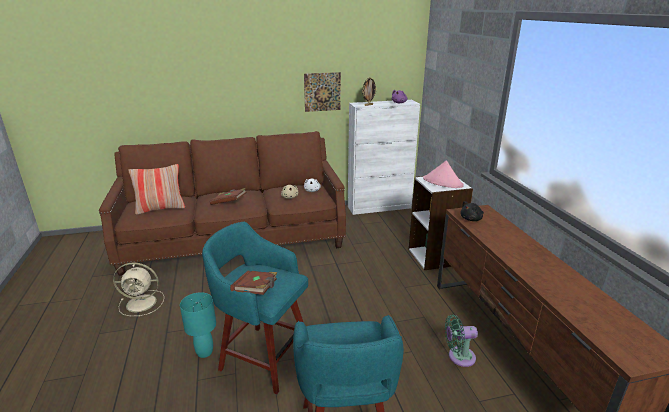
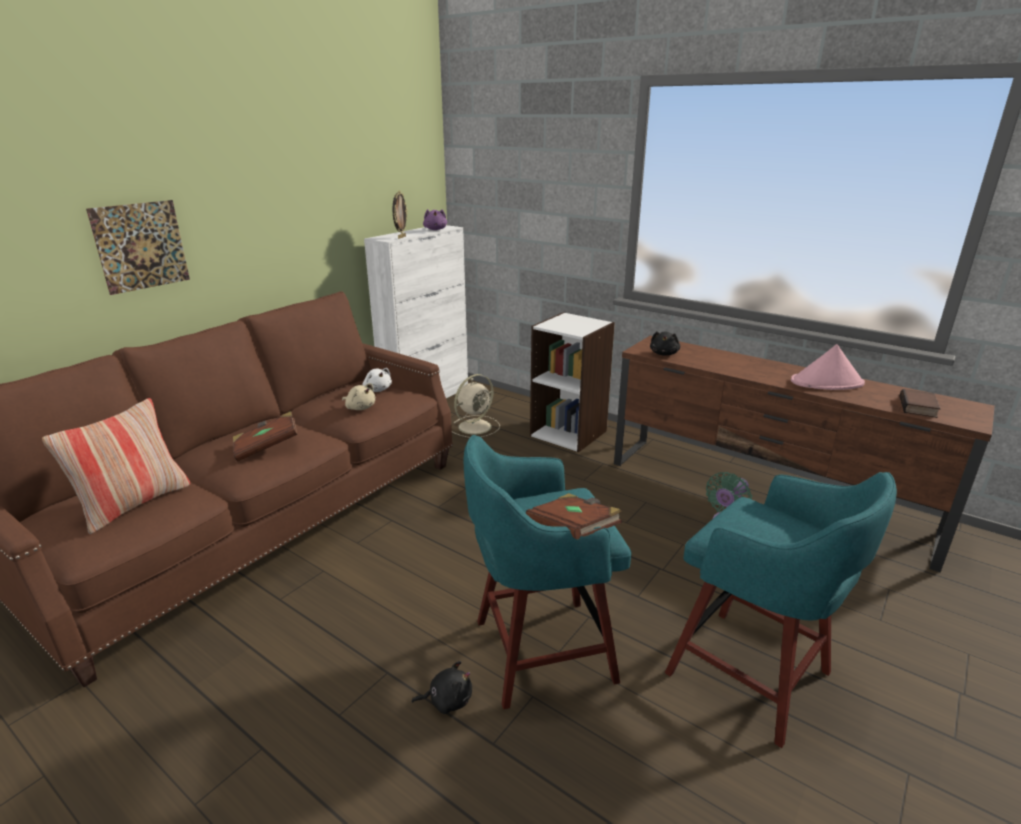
camera: 40 degrees left, 0 degrees up
(142, 303) = (218, 701): beige fan -> beige fan (476, 426)
(204, 352) = (447, 700): turquoise table lamp -> black plush toy
(322, 92) = (322, 224): picture -> picture (141, 246)
(443, 182) = (574, 323): pink hat -> pink hat (827, 383)
(604, 329) = (919, 408): none -> book

